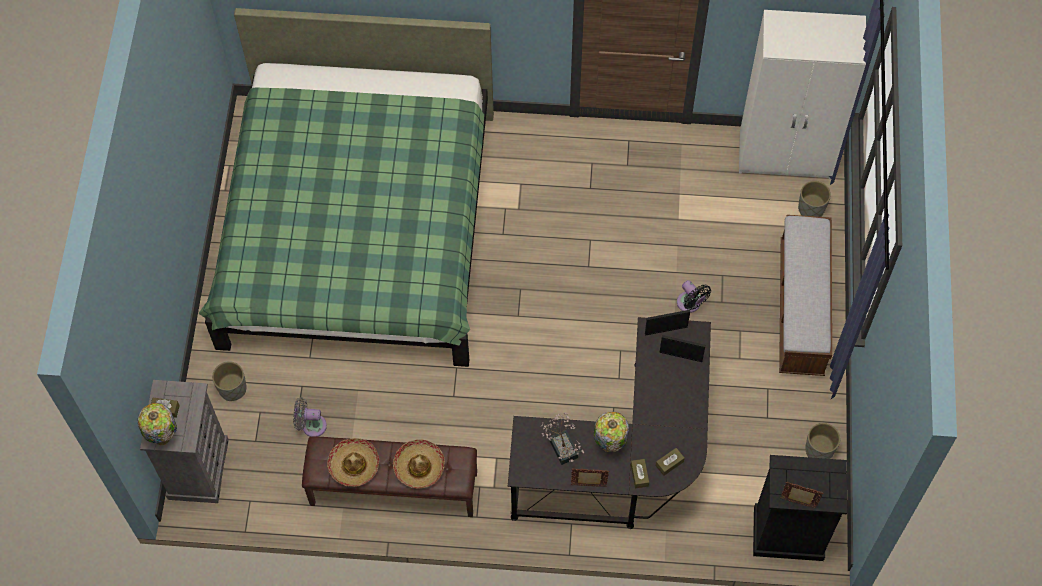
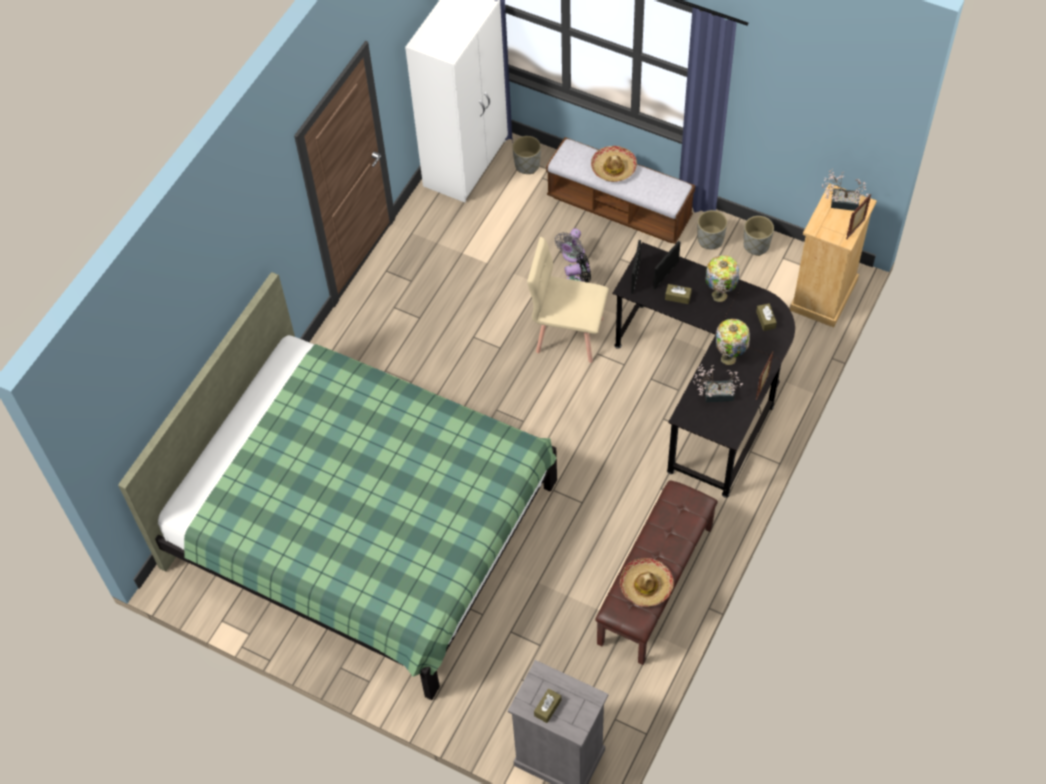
camera: 65 degrees left, 5 degrees down
(163, 438) = (579, 719): table lamp -> table lamp (720, 294)
(232, 388) = (483, 697): grey planter -> grey planter (710, 240)
(311, 425) = (557, 636): grey fan -> grey fan (572, 255)
(419, 466) = (671, 530): hat -> hat (613, 168)
(630, 318) = (569, 334): none -> beige chair
(639, 475) = (768, 346): brown tissue box -> brown tissue box (678, 297)
(787, 534) = (823, 295): black dresser -> beige dresser
(827, 478) = (841, 202): none -> potted plant

